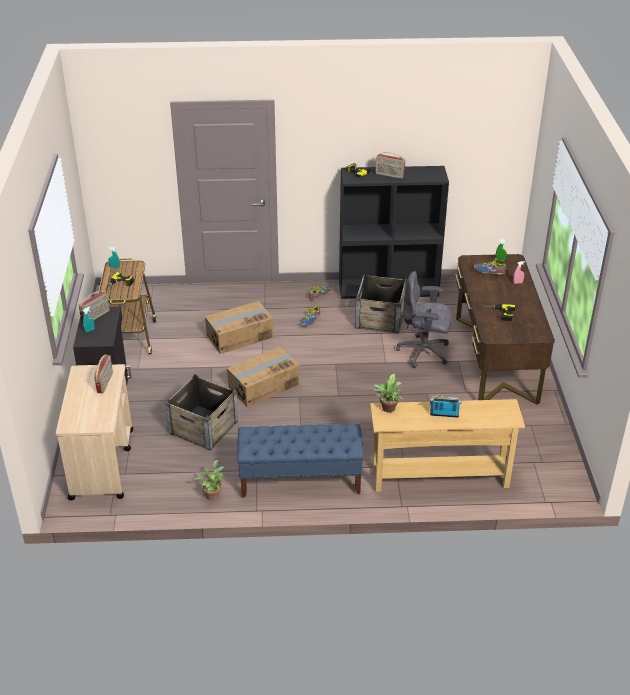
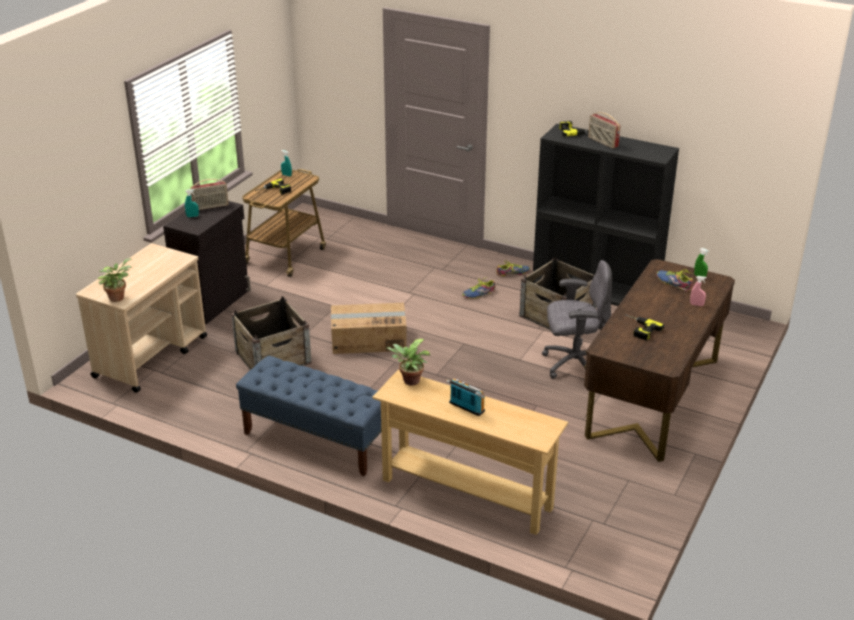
camera: 30 degrees right, 5 degrees down
(105, 383) = (163, 266): radio -> none
(212, 494) = (219, 421): potted plant -> potted plant (117, 297)
(239, 336) = (390, 287): cardboard box -> none
(424, 353) = (574, 364): grey office chair -> grey office chair turned 135 degrees clockwise

